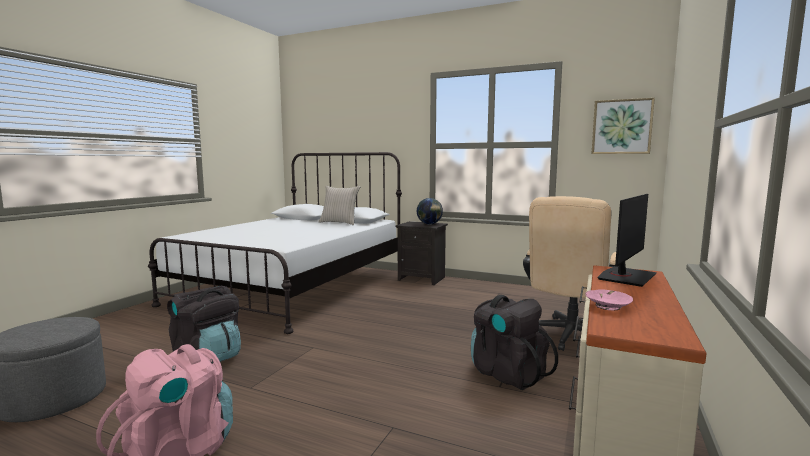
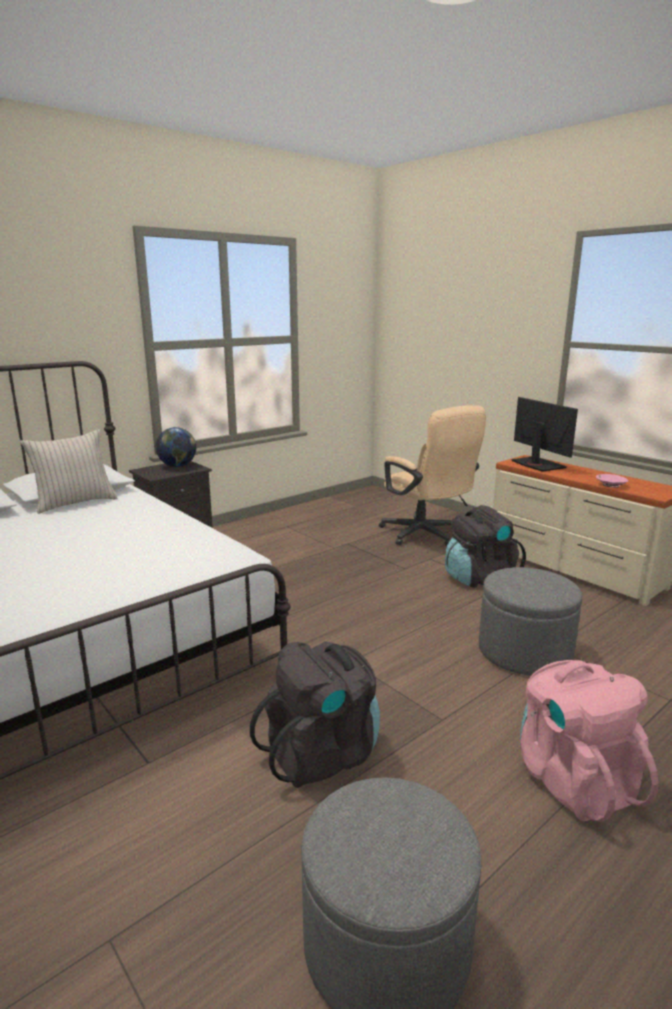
camera: 65 degrees left, 10 degrees up
(371, 412) = (524, 652): none -> grey ottoman
(621, 127) = (346, 319): picture -> none

